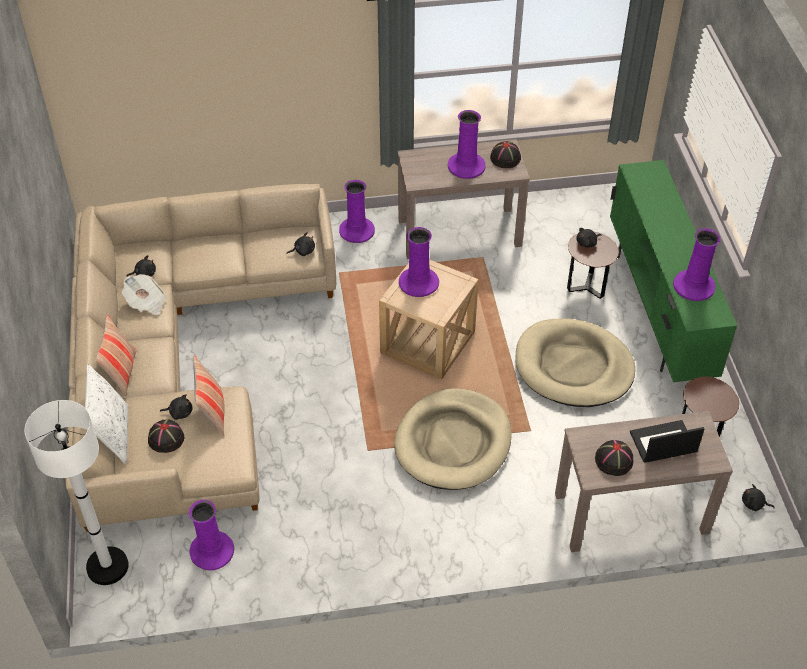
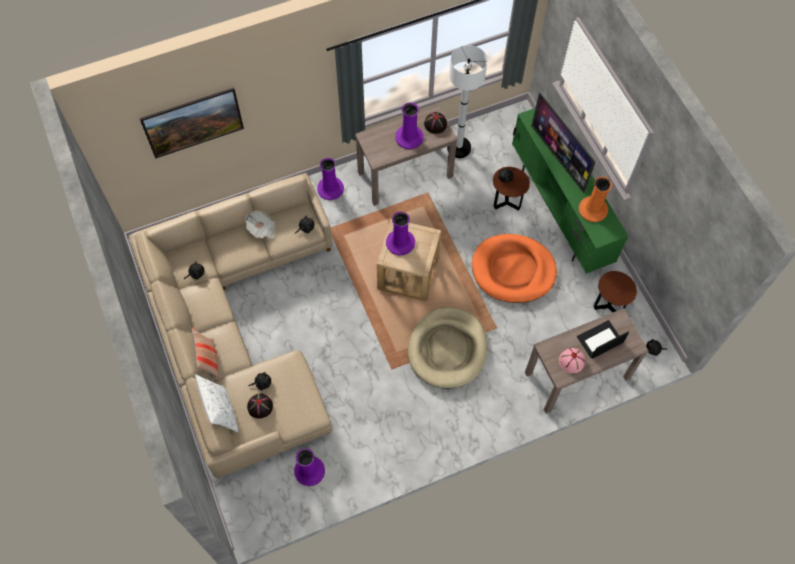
camera: 15 degrees left, 15 degrees up
(107, 566) = (242, 500): white floor lamp -> white floor lamp (459, 148)
(146, 303) = (206, 298): newspaper -> newspaper (262, 229)
(187, 88) = (196, 132): none -> picture
(212, 412) = (284, 377): pillow -> none
(573, 367) = (513, 270): beige dog bed -> orange dog bed
(614, 460) = (571, 361): black hat -> pink hat
(661, 221) = (558, 158): none -> television
(693, 286) = (592, 209): purple vase -> orange vase

